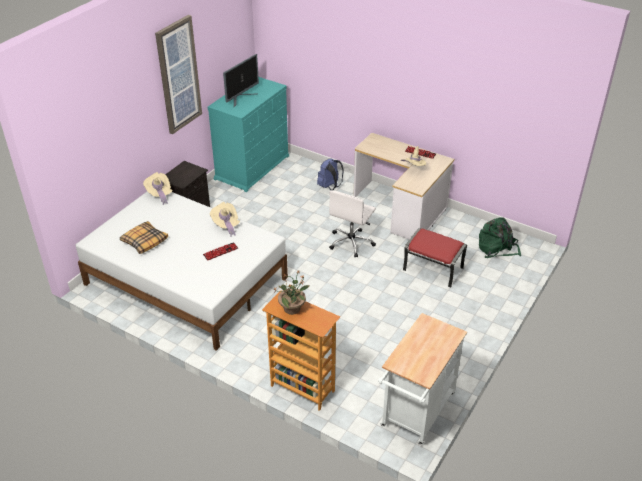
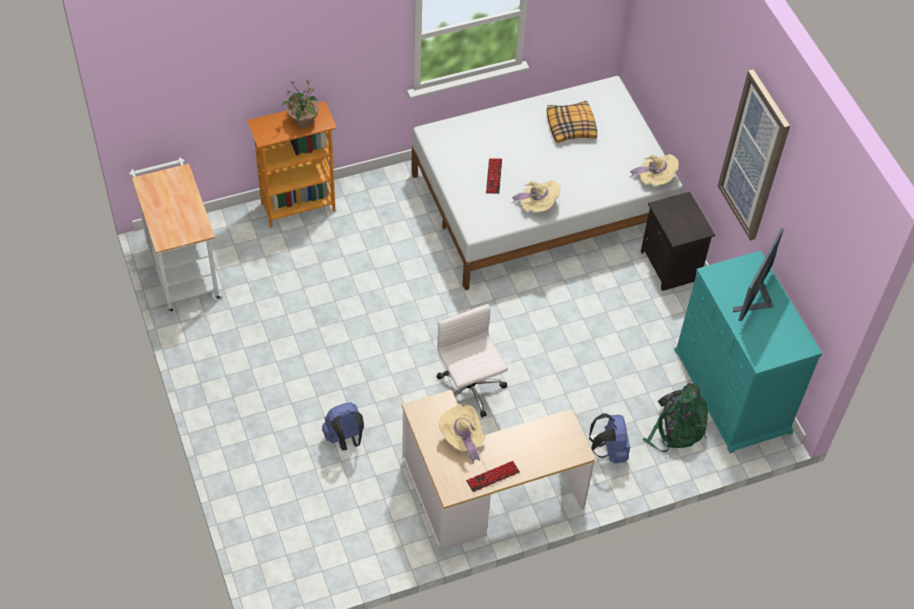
camera: 125 degrees right, 15 degrees up
(241, 98) = (756, 299): monitor -> monitor turned 45 degrees clockwise
(433, 269) = (345, 439): red ottoman -> blue backpack
(497, 248) = (312, 539): green backpack -> green backpack (676, 428)

